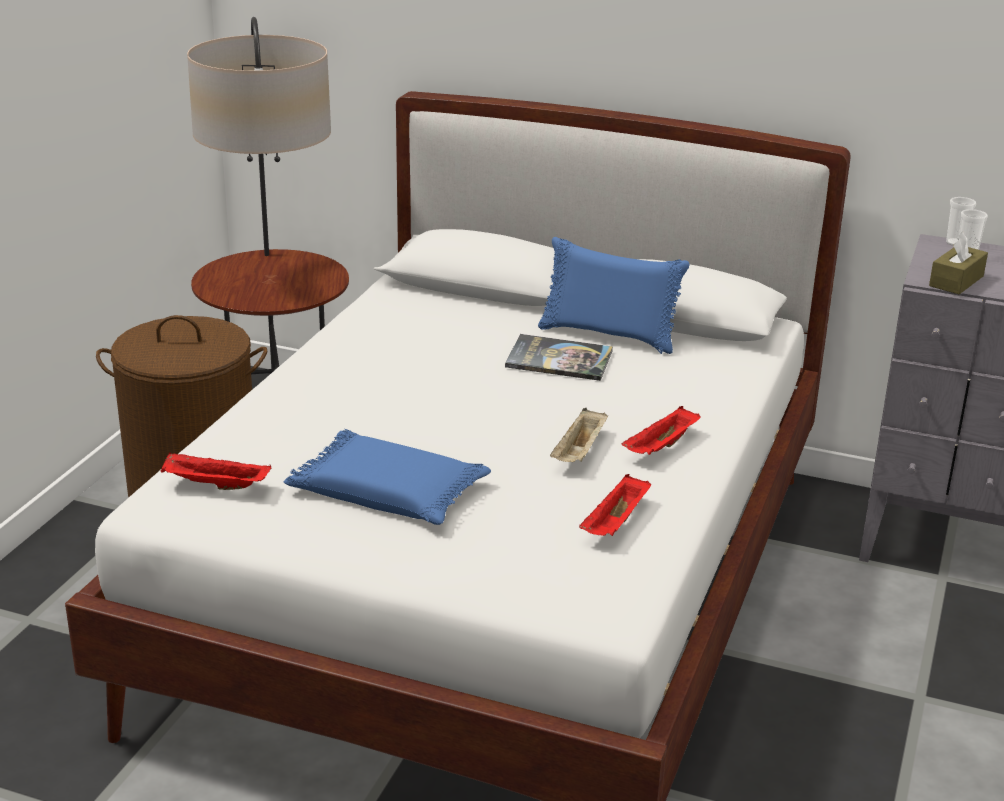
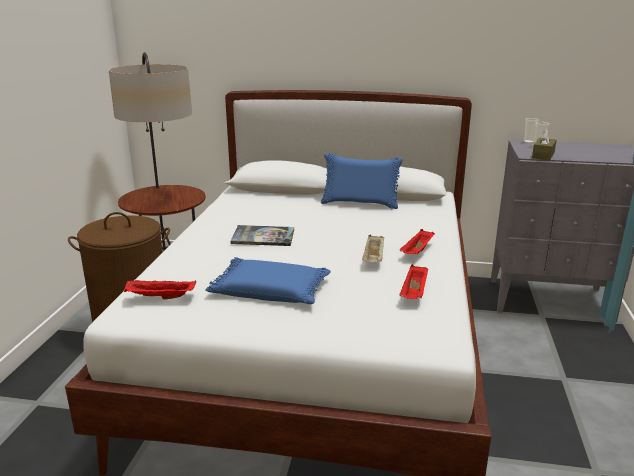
camera: 10 degrees left, 5 degrees down
(559, 359) = (339, 216): book -> book (263, 237)

